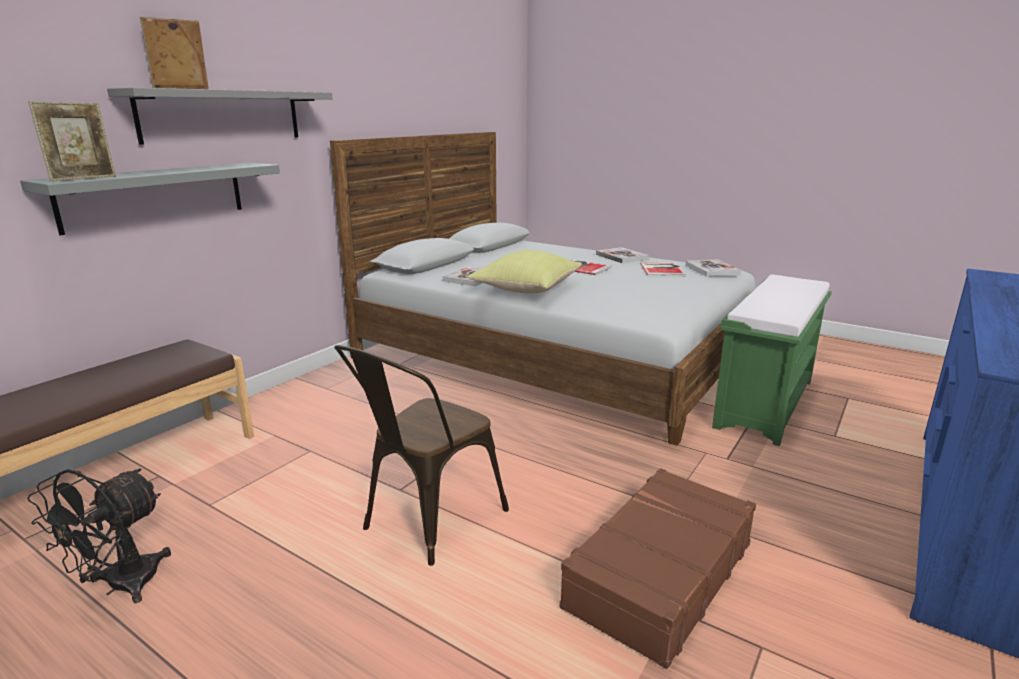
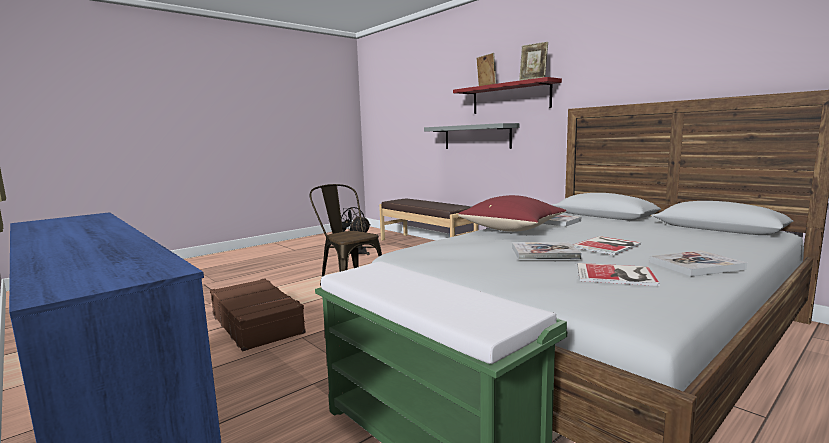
camera: 105 degrees right, 10 degrees down
(83, 179) = (438, 126): picture frame -> picture frame (533, 79)
(223, 116) = (510, 98): grey shelf -> red shelf
(526, 289) = (513, 230): yellow pillow -> red pillow
(712, 270) = (626, 299): book -> book (544, 253)

